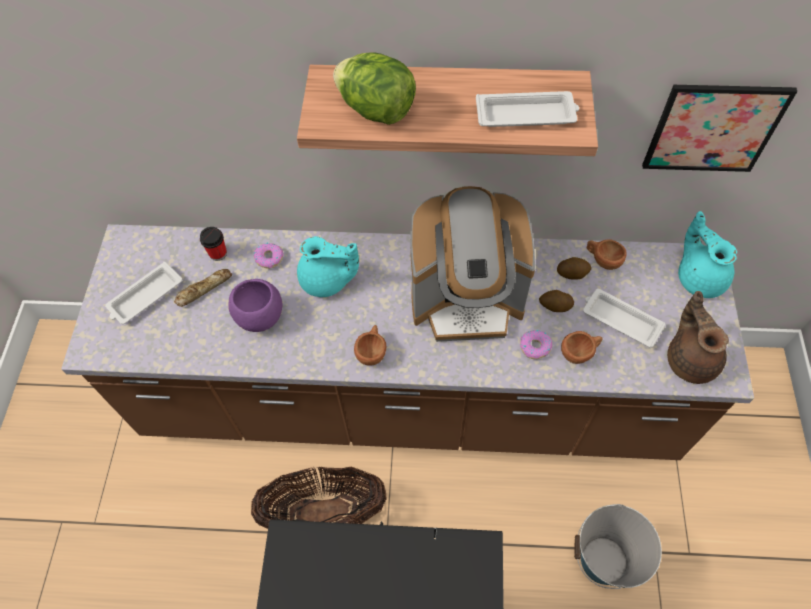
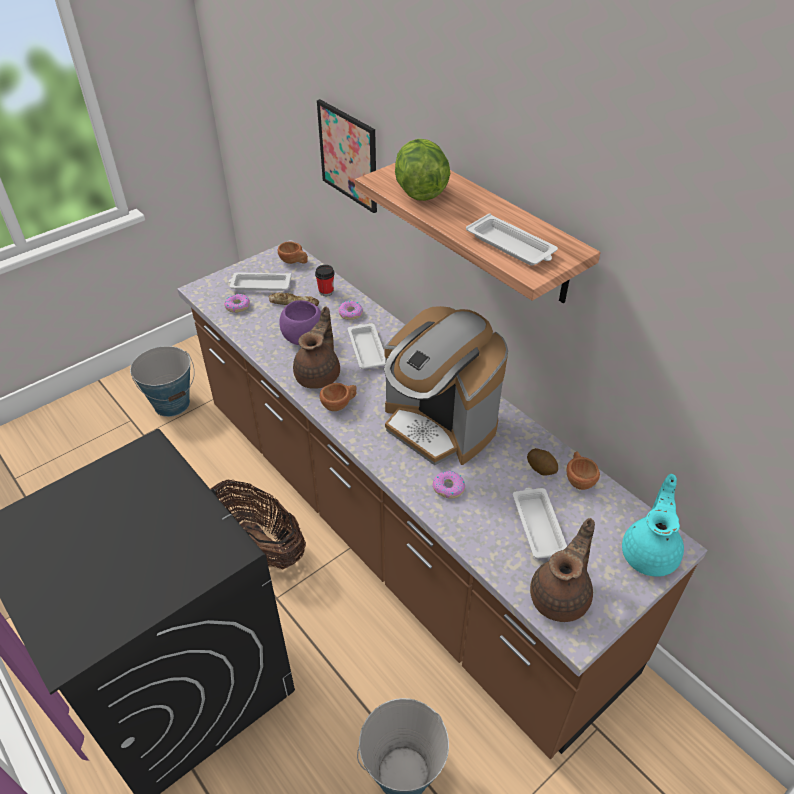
camera: 45 degrees right, 15 degrees down
(83, 470) = (172, 404): none -> bucket
(153, 336) = (237, 306): none -> donut
(320, 340) = (319, 375): none -> brown teapot
(327, 281) = (367, 349): turquoise teapot -> white tray
(555, 306) = (498, 477): potato -> none
(580, 352) = (476, 518): brown cup -> brown cup (294, 262)
(713, 128) = (704, 380): picture -> picture (348, 156)

